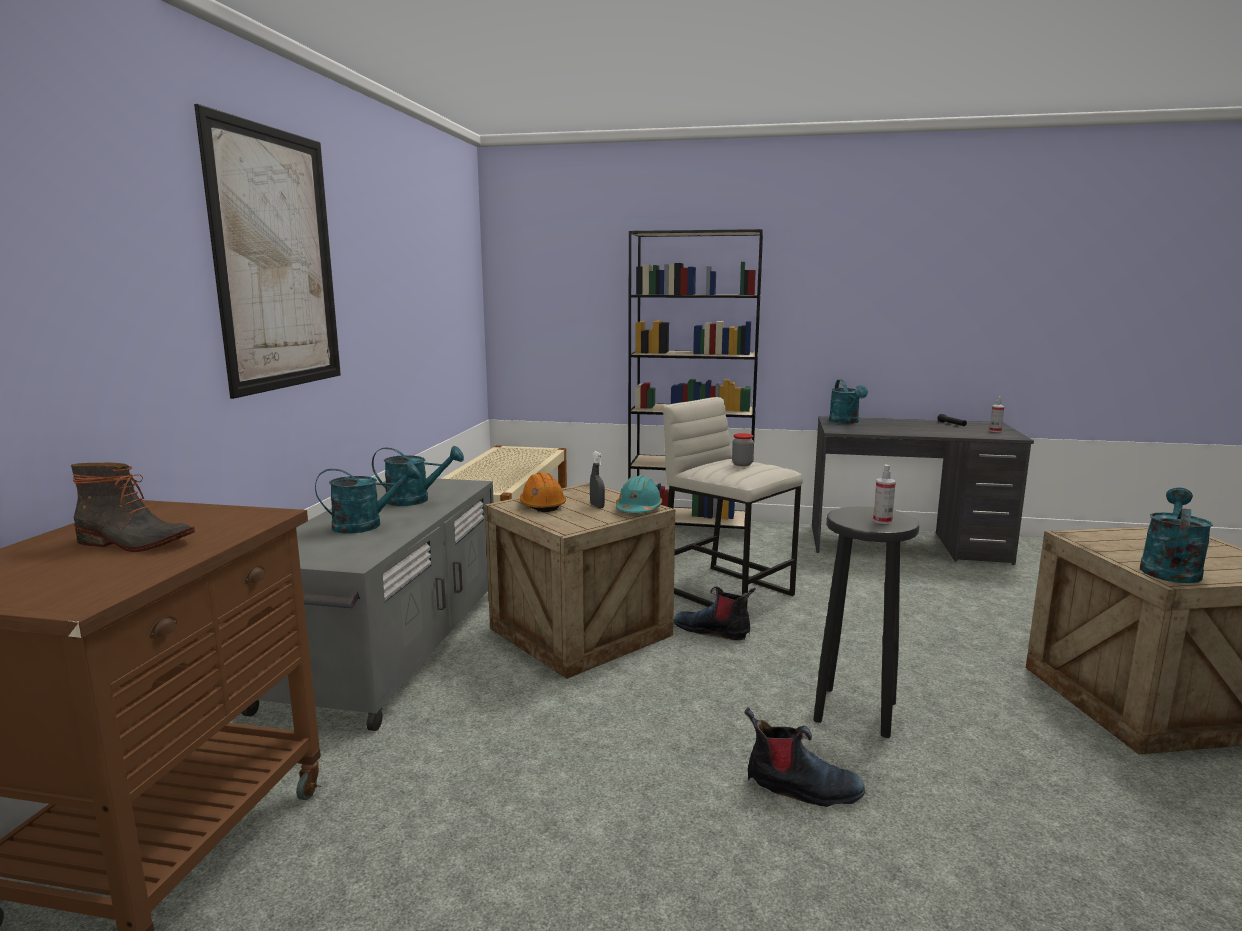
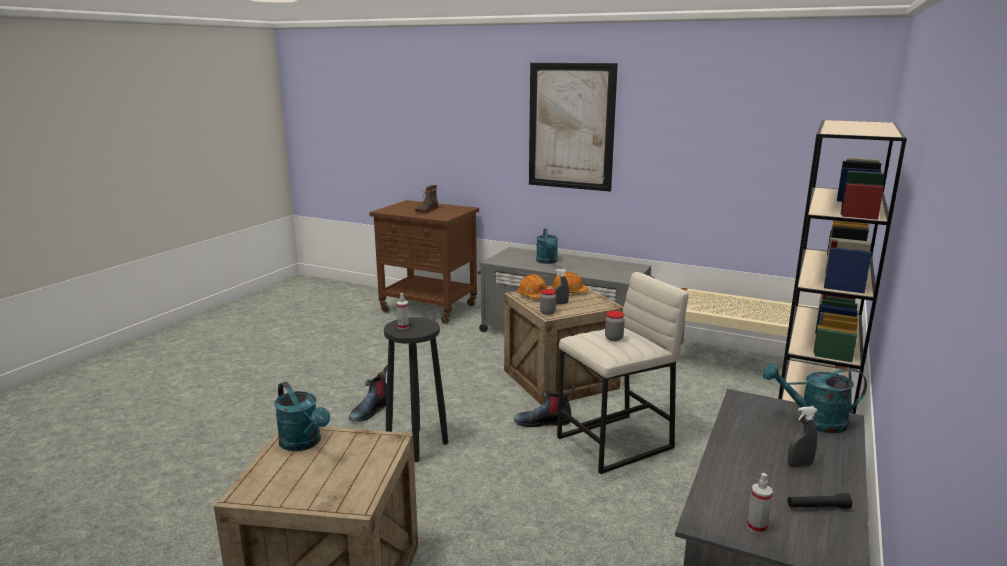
camera: 105 degrees right, 5 degrees up
(416, 500) = (590, 269): turquoise watering can -> none
(569, 520) = (534, 296): none -> orange hard hat
(638, 509) = (547, 312): turquoise hard hat -> jar
(713, 631) = (544, 422): boot -> boot turned 135 degrees counterclockwise
(911, 425) = (799, 465): none -> grey spray bottle

